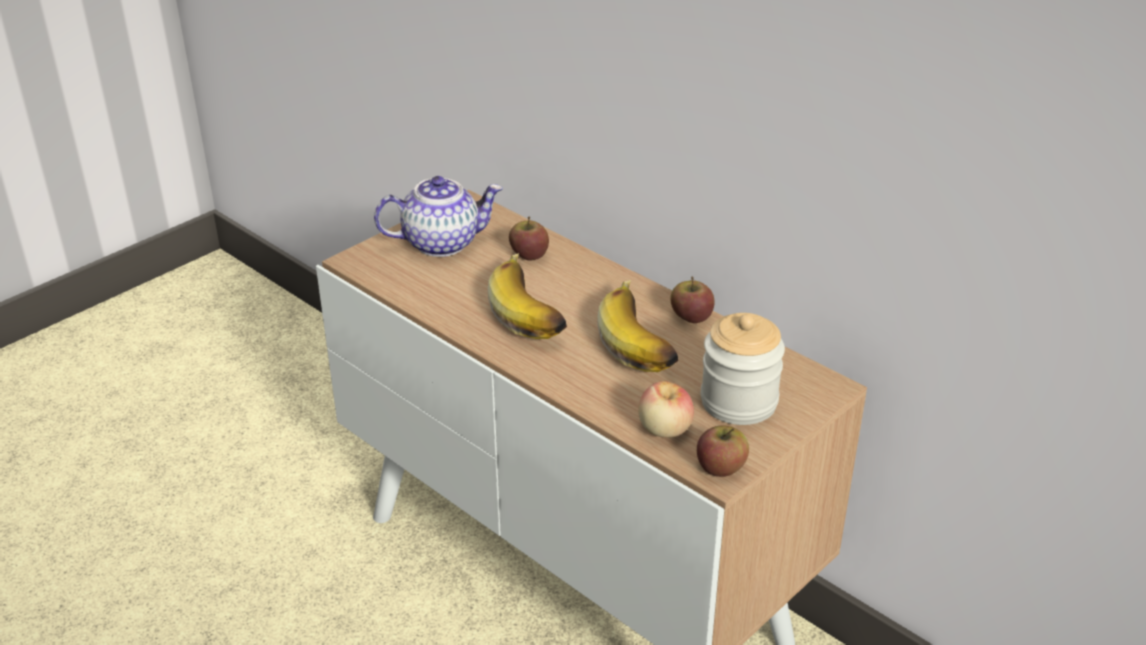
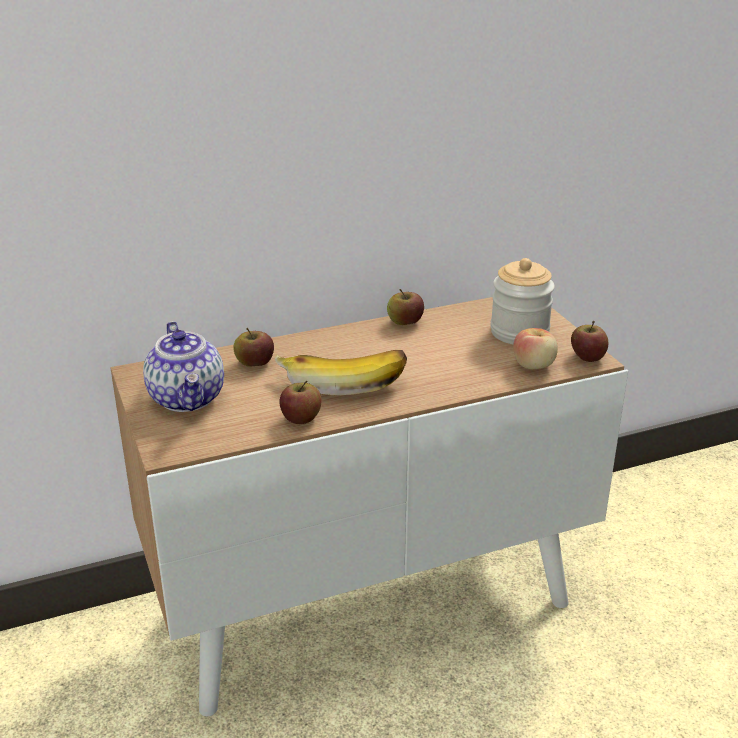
camera: 65 degrees left, 5 degrees down
(442, 242) = (188, 398): teapot -> teapot turned 150 degrees clockwise
(449, 309) = (301, 418): none -> apple
(644, 343) = (423, 347): banana -> none

